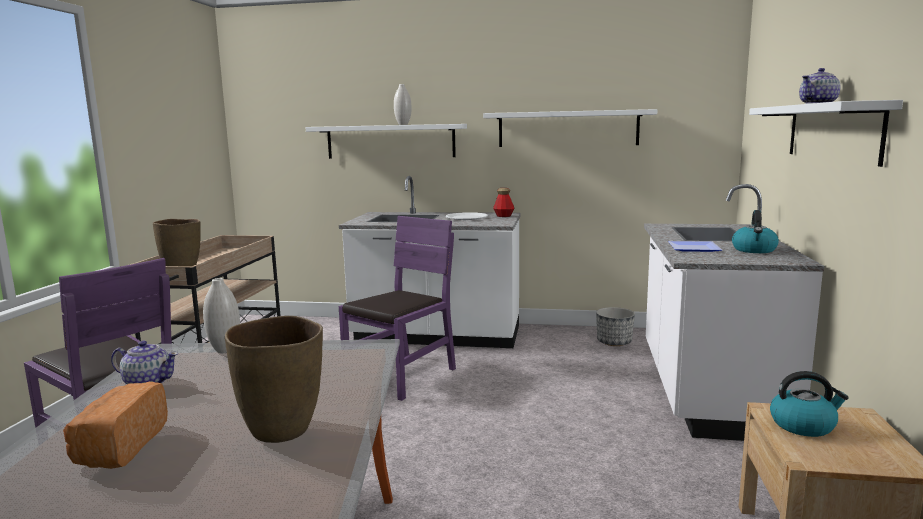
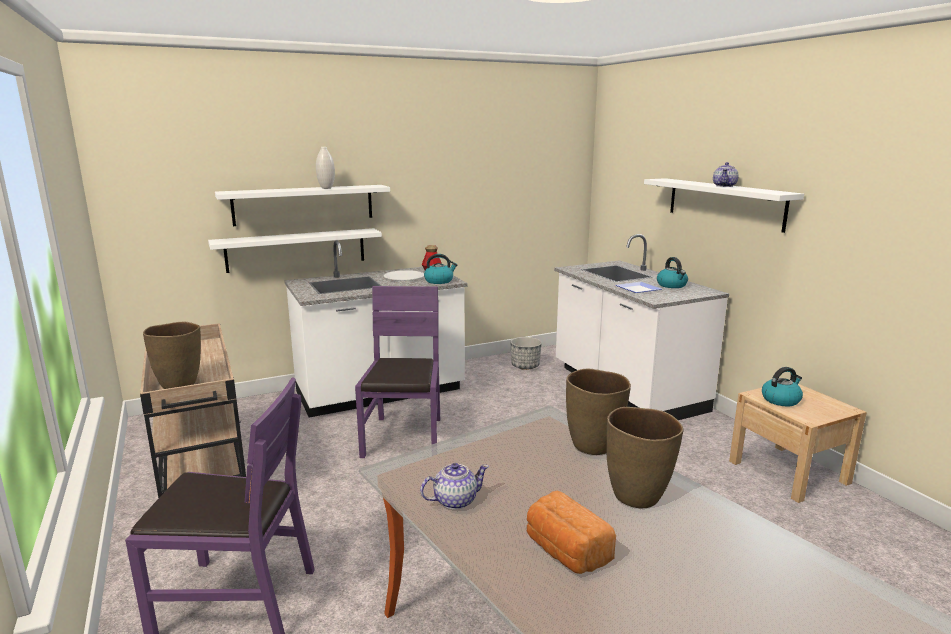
camera: 35 degrees left, 5 degrees up
(225, 350) = (445, 453): white vase -> none
(351, 379) = (593, 446): none -> brown vase
(489, 223) = (439, 281): none -> kettle
(568, 129) = (470, 187): white shelf -> white shelf (296, 250)

